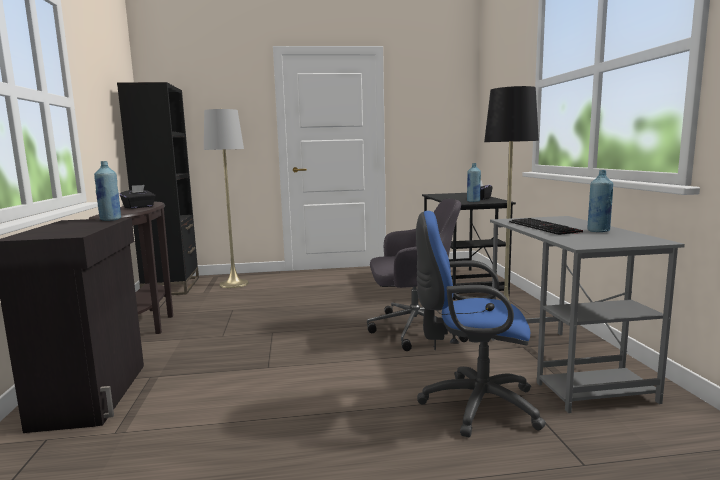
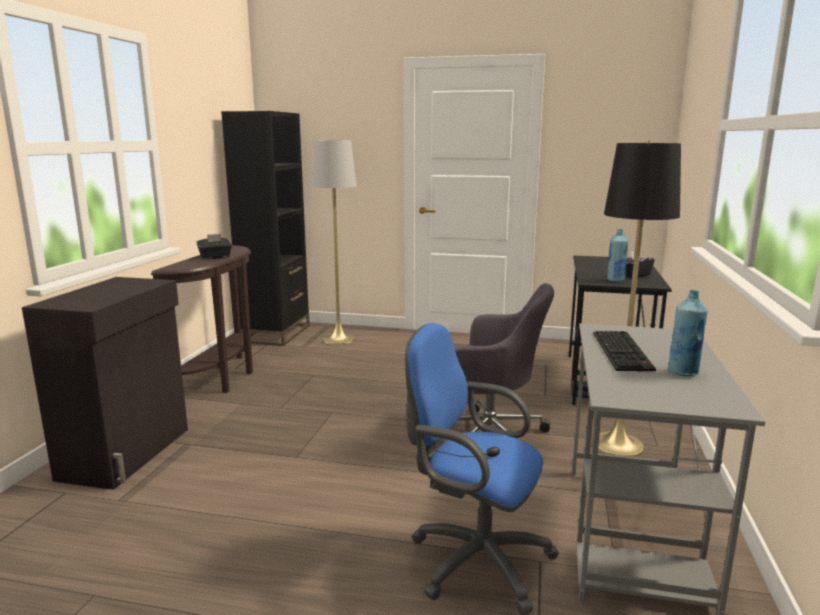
camera: 20 degrees right, 5 degrees up
(110, 219) = (153, 282): blue bottle -> none

